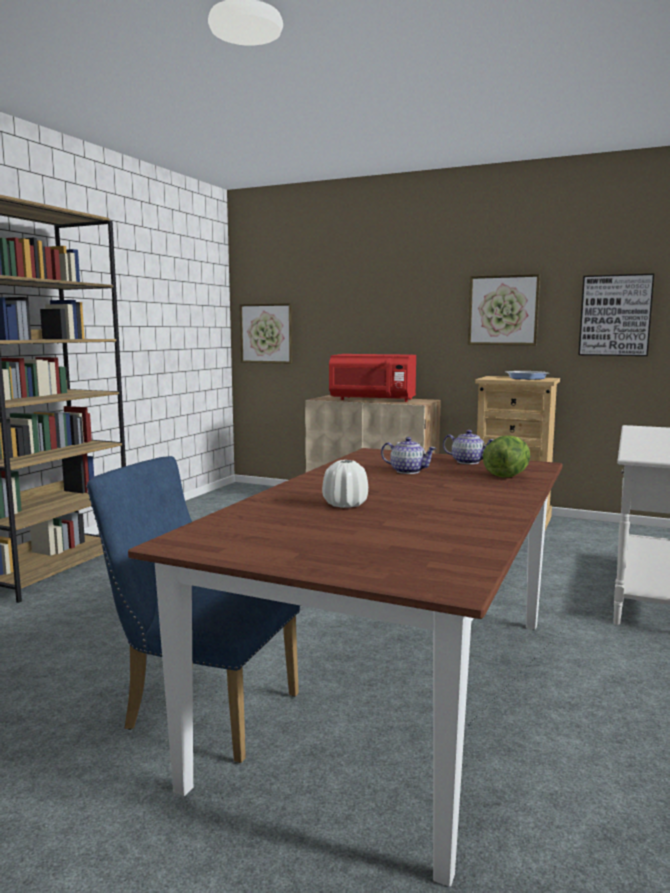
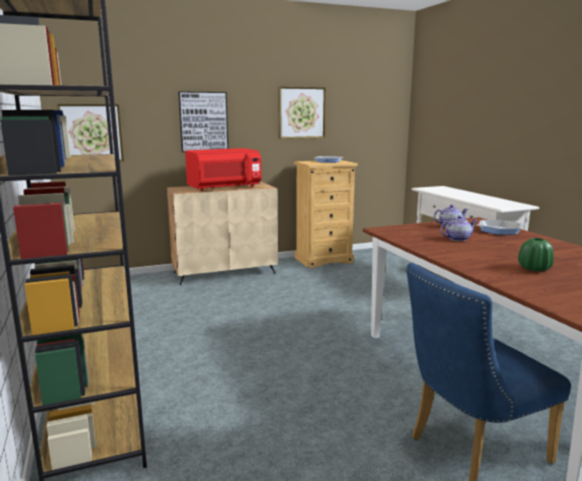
camera: 45 degrees left, 5 degrees up
(345, 504) = (534, 268): white vase -> green vase
(506, 476) = (499, 230): lettuce -> frying pan
(615, 315) = (367, 117): picture -> picture (203, 122)

